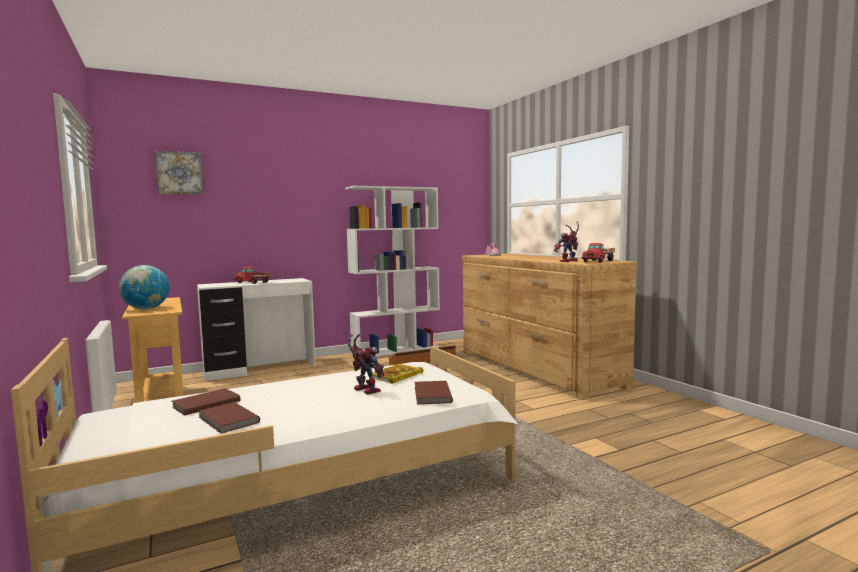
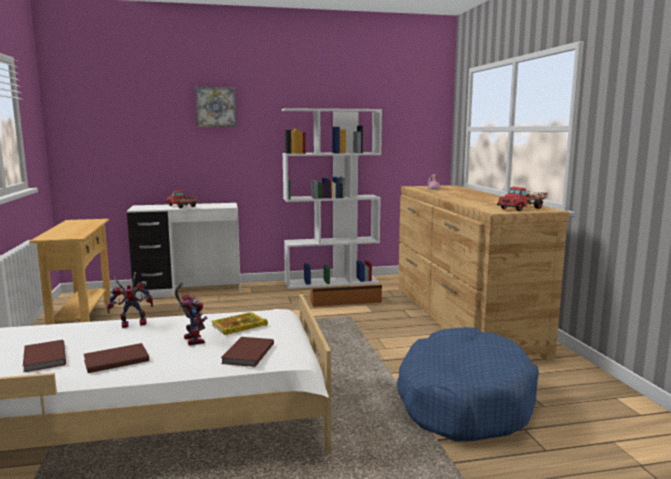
camera: 15 degrees right, 5 degrees up
(146, 309) = (60, 232): globe -> none
(179, 173) = (115, 96): picture -> picture (216, 107)
(205, 404) = (45, 337): brown book -> brown book (115, 360)
(568, 261) = (486, 206): toy robot -> toy robot (131, 325)
(589, 426) = (463, 401): none -> blue dog bed

